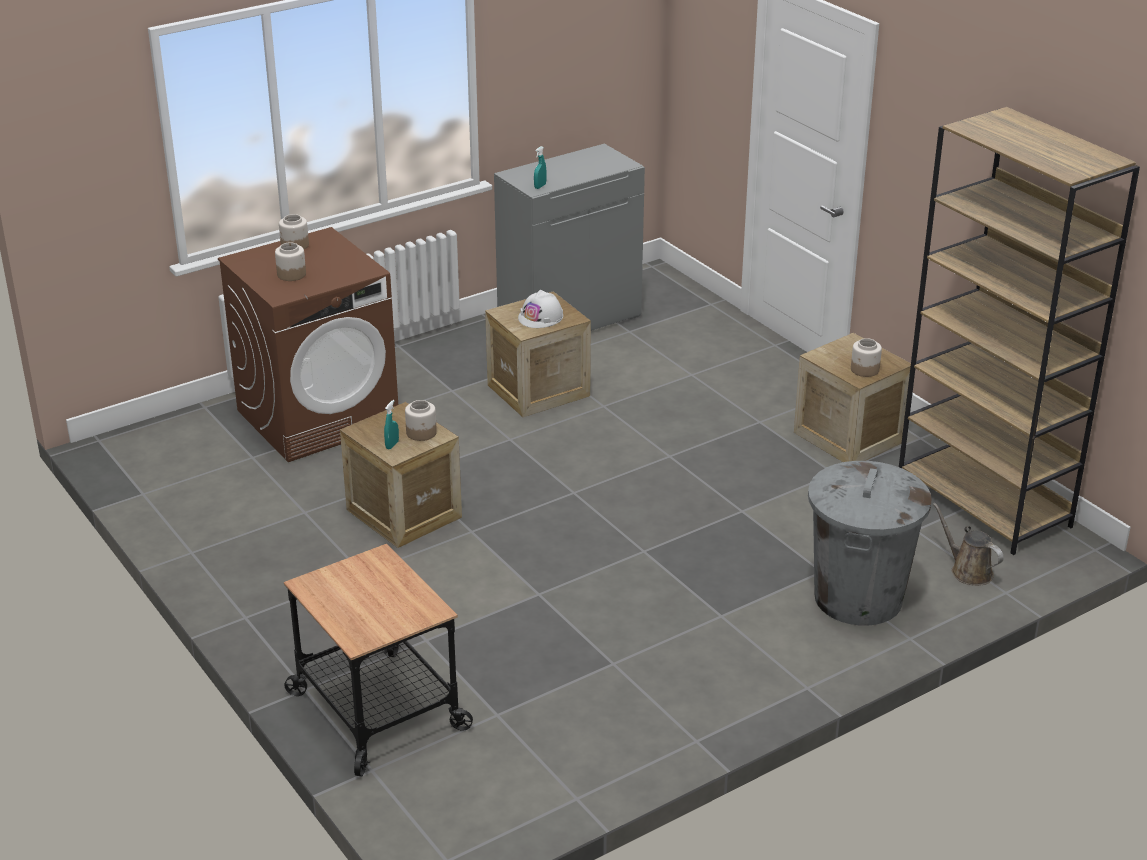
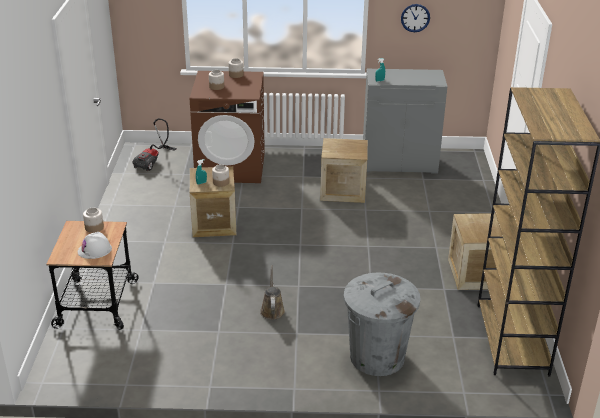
camera: 35 degrees right, 0 degrees up
(172, 455) = (154, 161): none -> vacuum cleaner
(541, 317) = (345, 149): white hard hat -> white hard hat (94, 250)
(546, 67) = (415, 18): none -> wall clock
(865, 370) = (480, 234): jar -> jar (94, 227)
(968, 571) = (456, 371): brown watering can -> brown watering can (272, 310)

